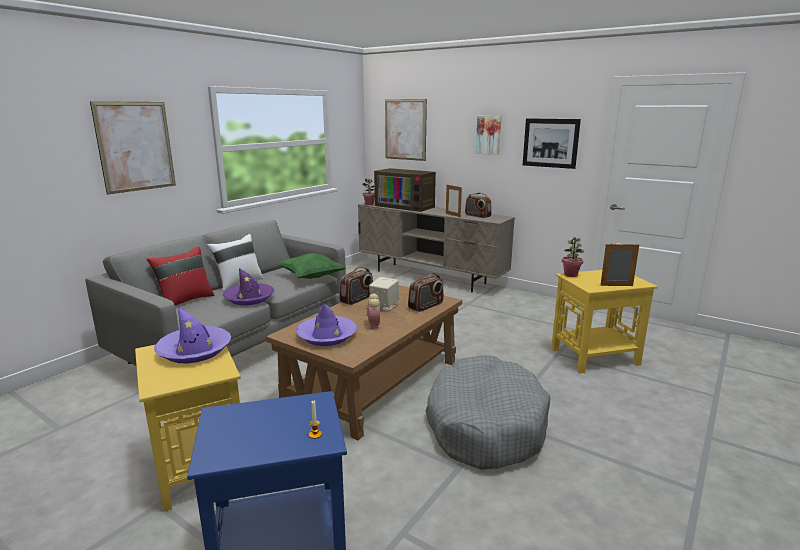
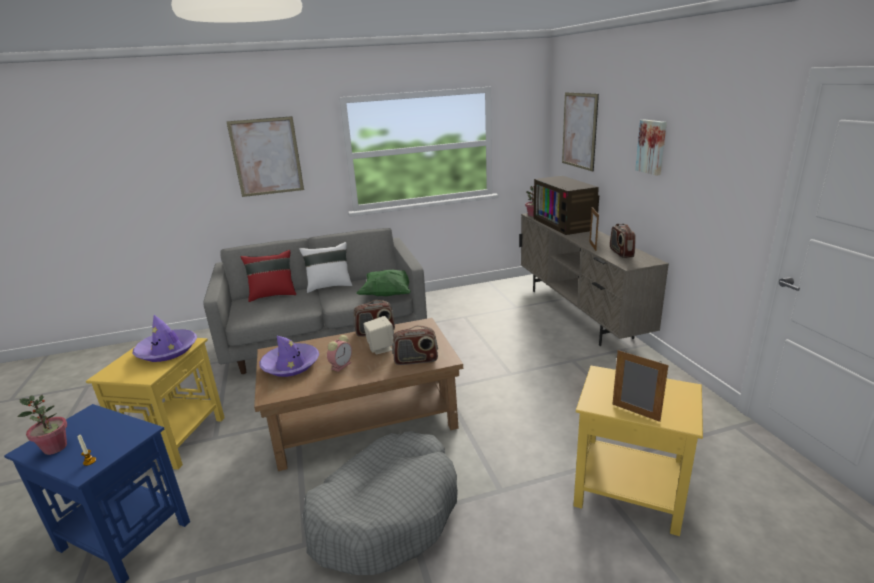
camera: 40 degrees right, 5 degrees up
(249, 298) = (311, 305): purple hat -> none
(550, 143) = (717, 167): picture -> none
(570, 275) = (605, 373): potted plant -> potted plant (55, 448)

